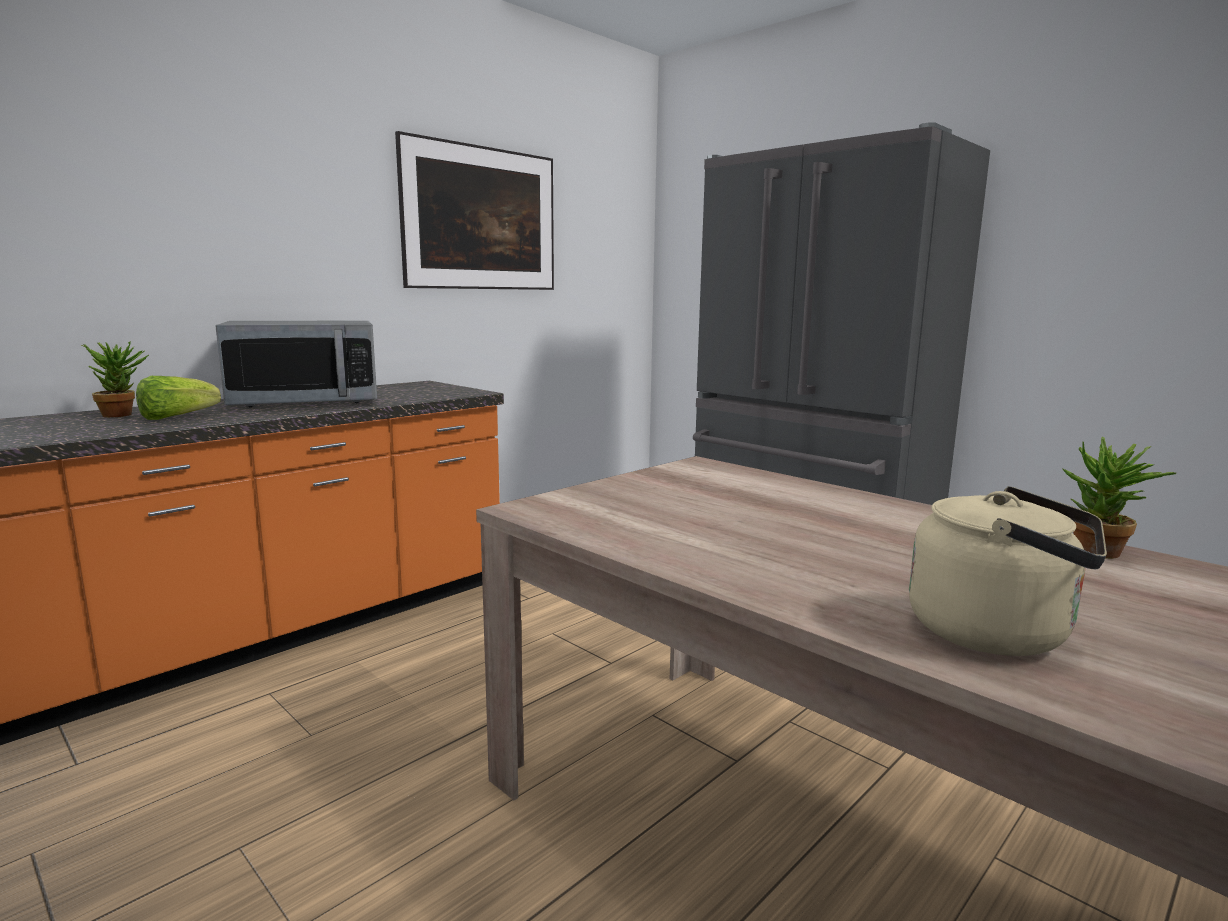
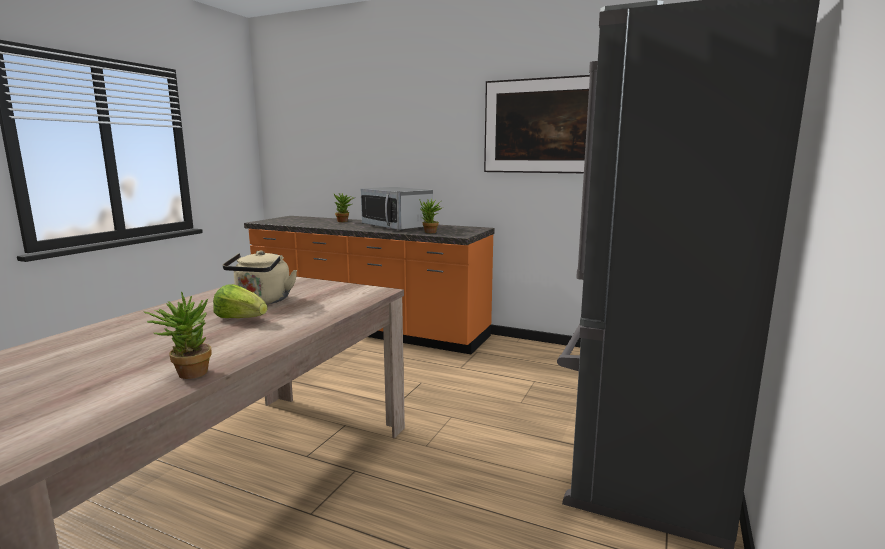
camera: 70 degrees right, 0 degrees up
(176, 417) = (343, 225): lettuce -> lettuce (241, 319)
(417, 397) = (430, 232): none -> potted plant
(998, 633) = (85, 343): beige kettle -> beige kettle (262, 301)

